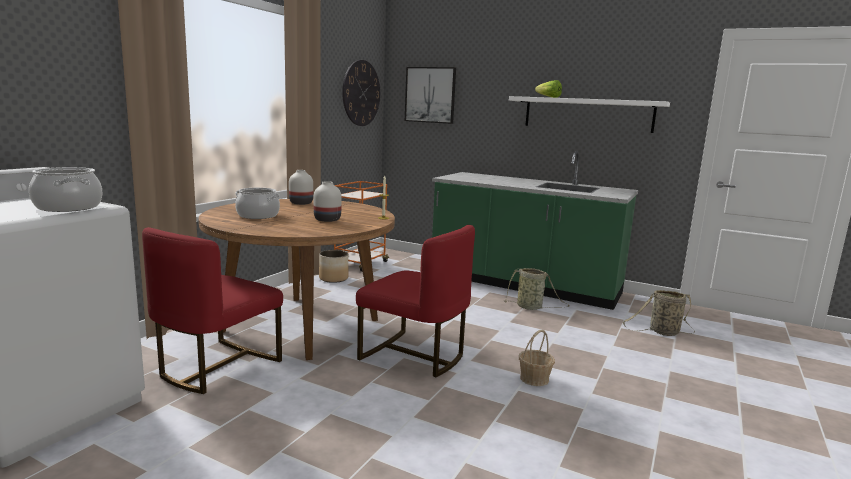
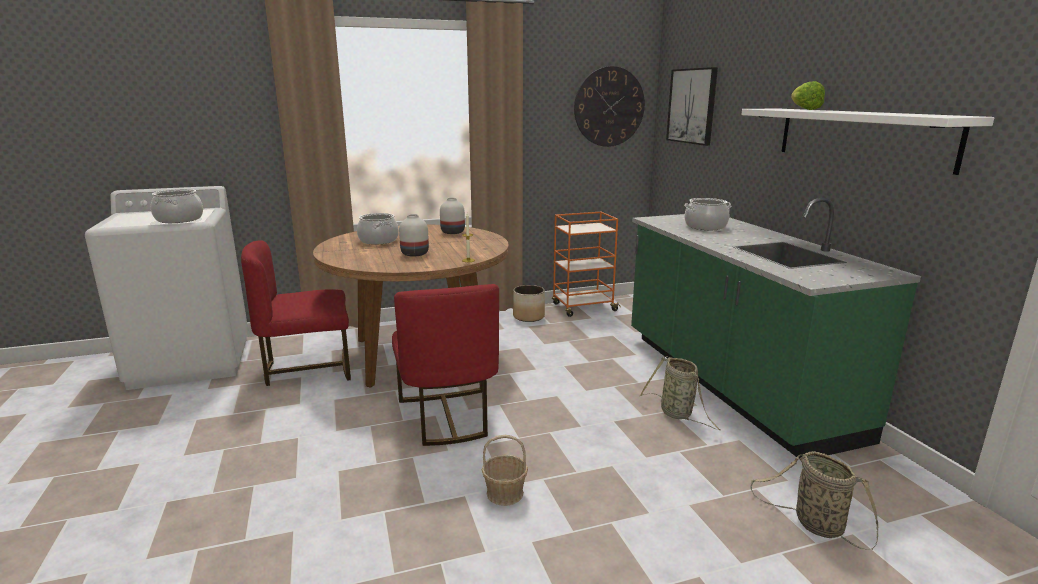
camera: 45 degrees right, 5 degrees up
(488, 179) = (705, 226): none -> cooking pot

